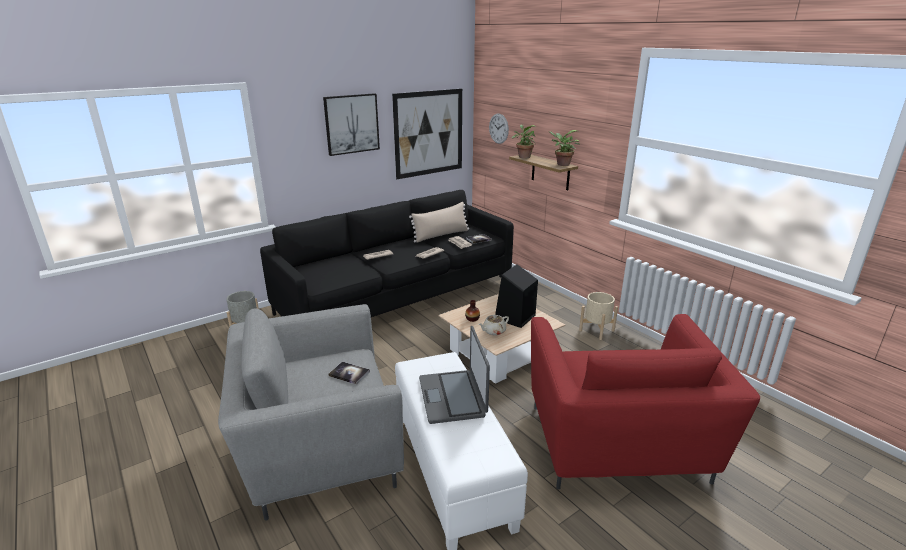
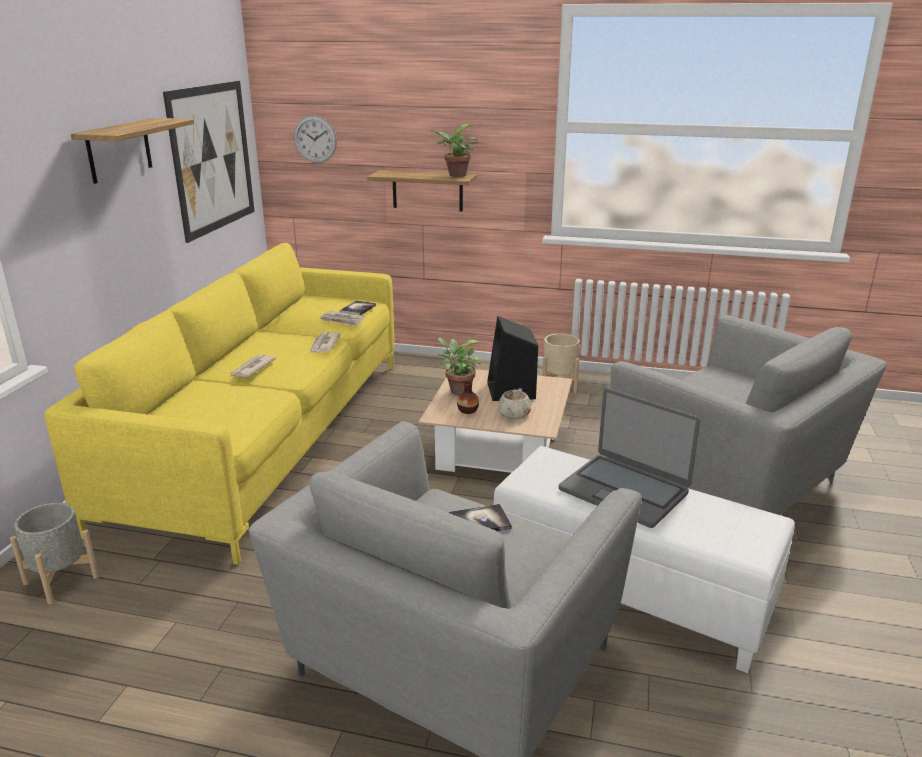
camera: 40 degrees left, 0 degrees up
(351, 124) = (119, 150): picture -> shelf
(398, 298) = (268, 436): black sofa -> yellow sofa
(441, 235) = (297, 317): beige pillow -> none
(523, 157) = (386, 174): potted plant -> potted plant (457, 391)
(617, 446) = (730, 487): red armchair -> grey armchair

